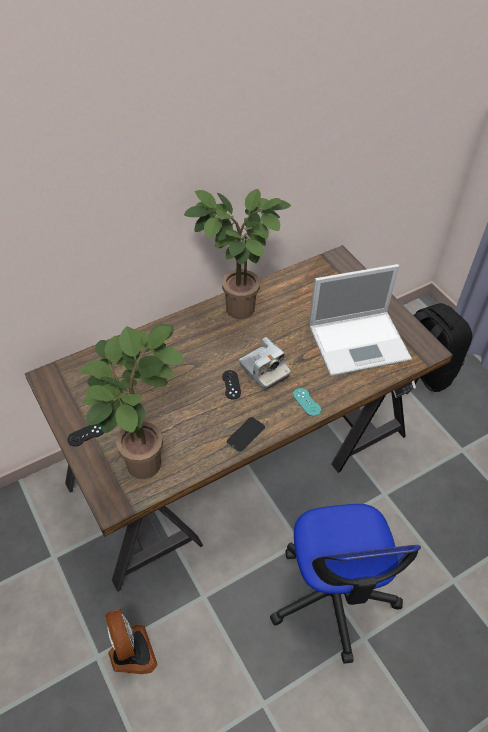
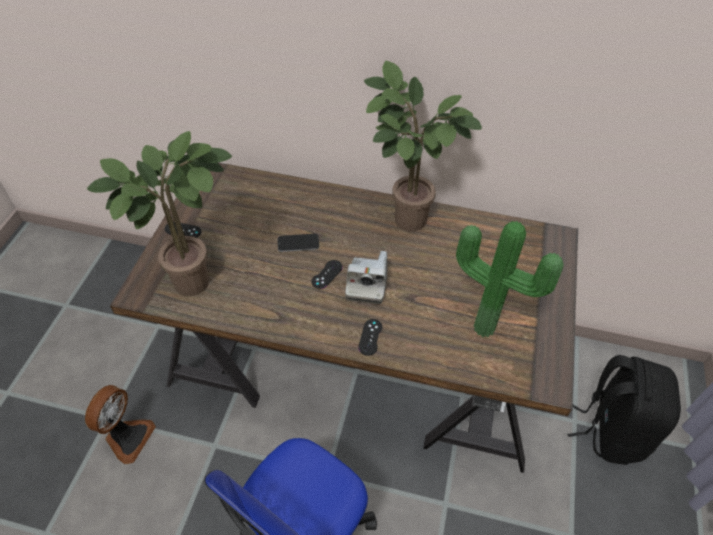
camera: 45 degrees right, 0 degrees up
(245, 435) = (288, 322): phone -> phone (298, 243)
(306, 402) = (370, 337): turquoise game controller -> black game controller
(360, 342) = (485, 325): laptop -> potted plant

